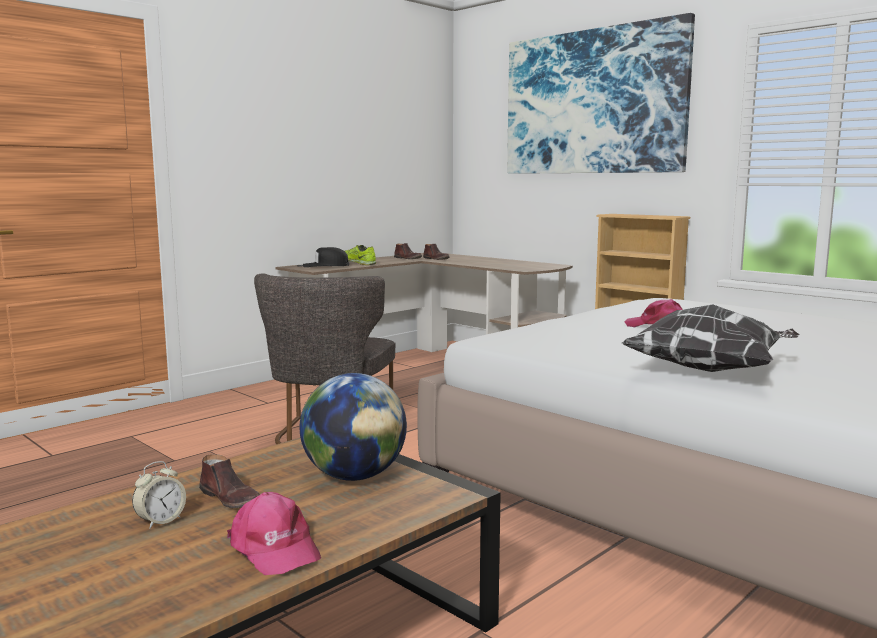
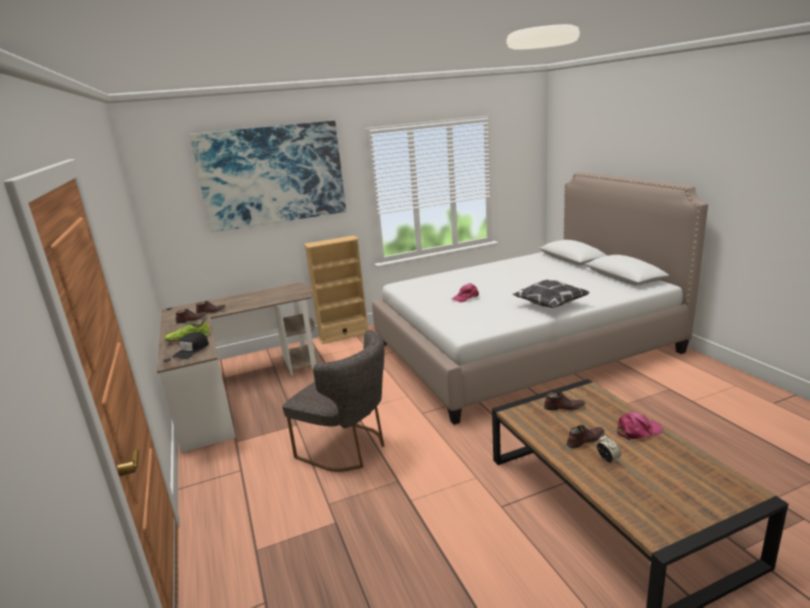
camera: 65 degrees left, 10 degrees up
(354, 476) = (564, 407): globe -> brown shoe

